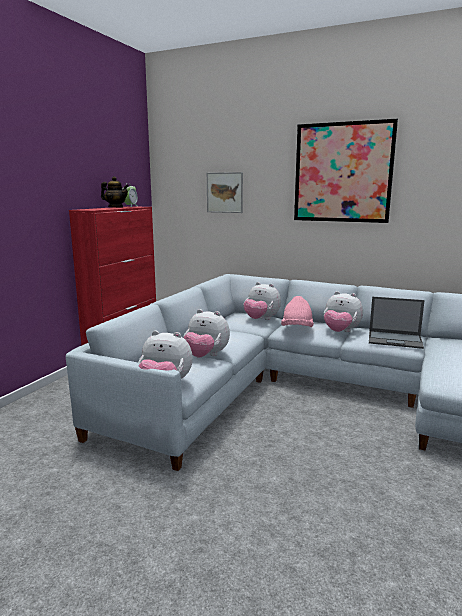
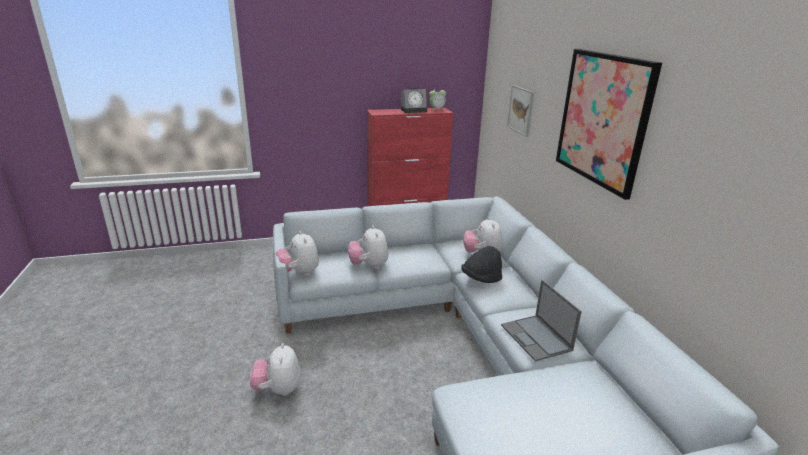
camera: 50 degrees right, 10 degrees up
(116, 207) = (414, 110): teapot -> alarm clock
(297, 329) = (481, 279): pink hat -> black hat
(340, 332) = (516, 302): plush toy -> plush toy (278, 389)

